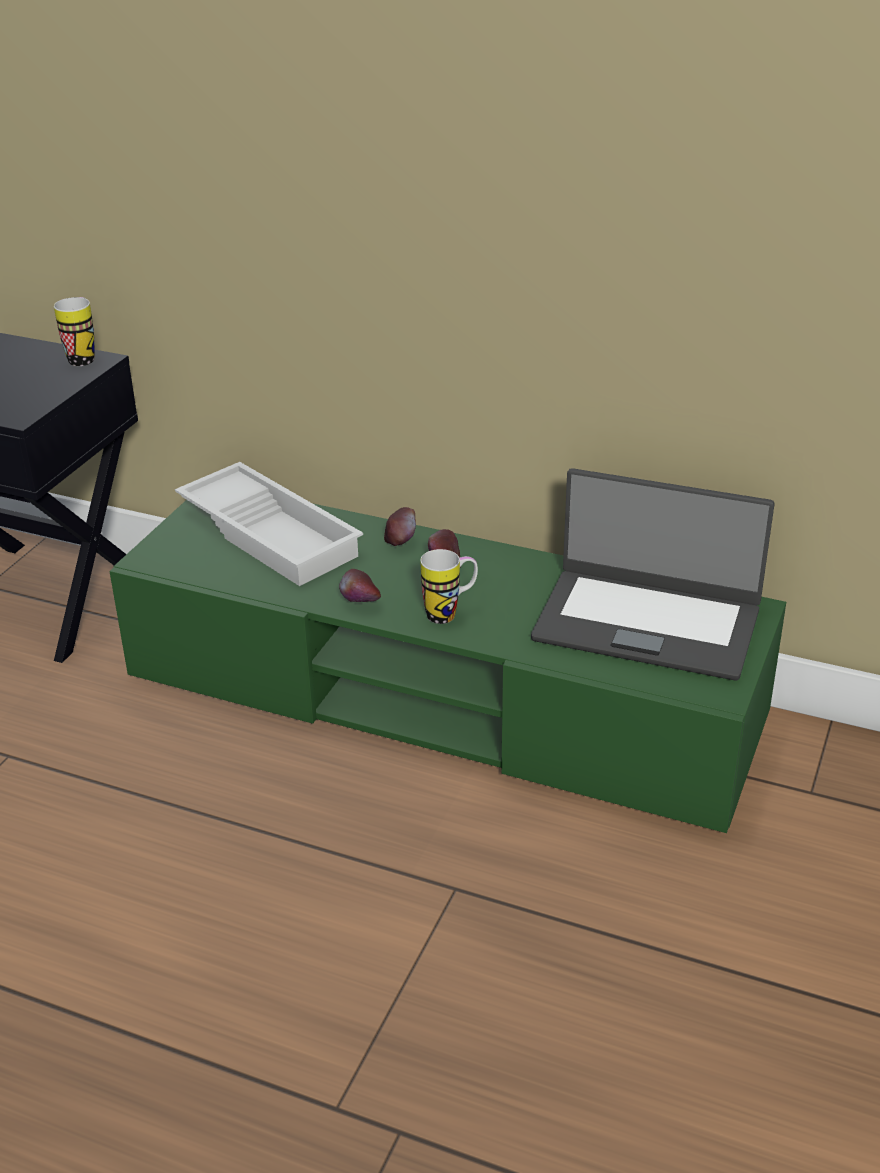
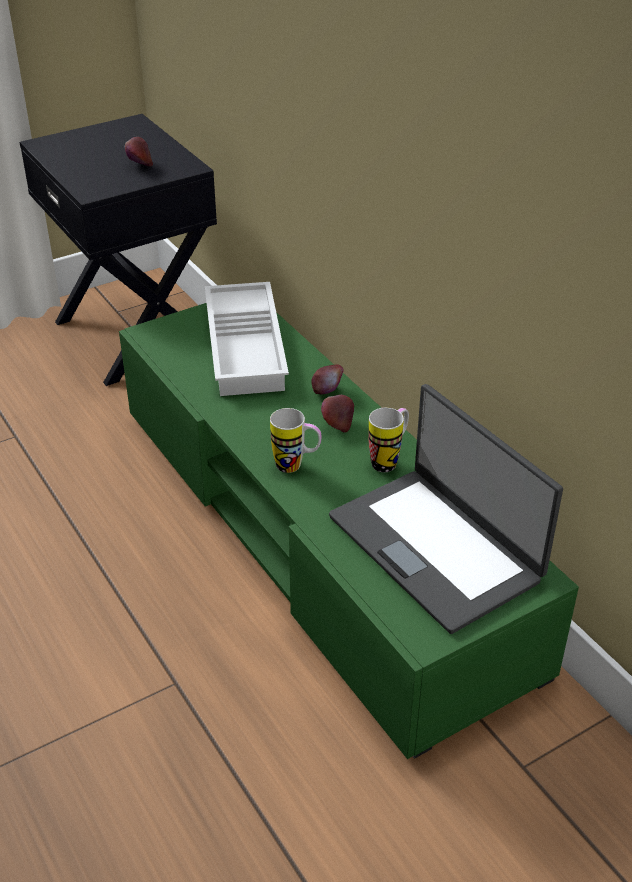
camera: 35 degrees right, 5 degrees up
(84, 357) = (183, 162): mug -> mug (389, 460)
(360, 604) = (244, 429): apple -> apple (139, 165)

